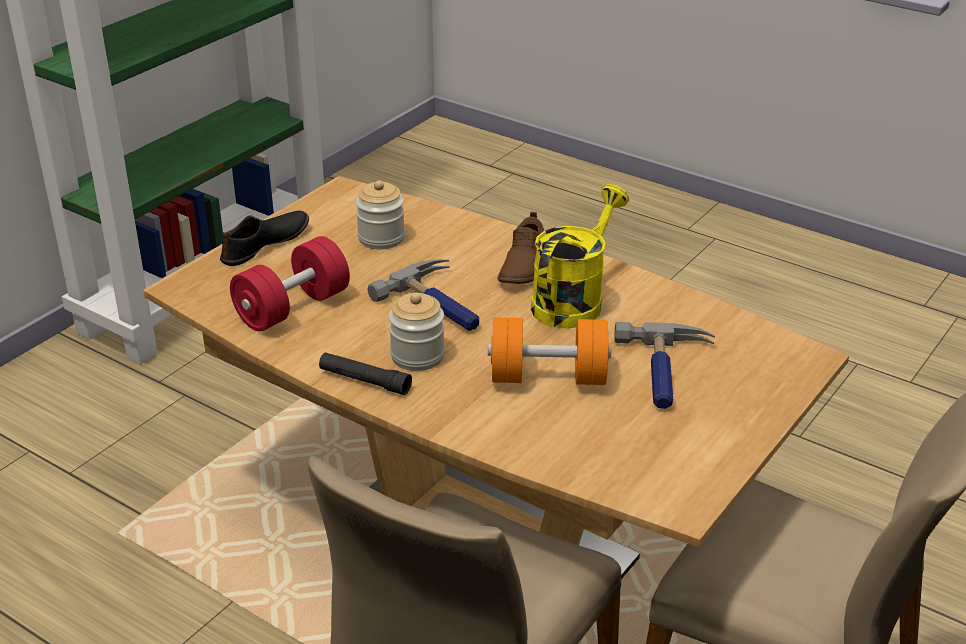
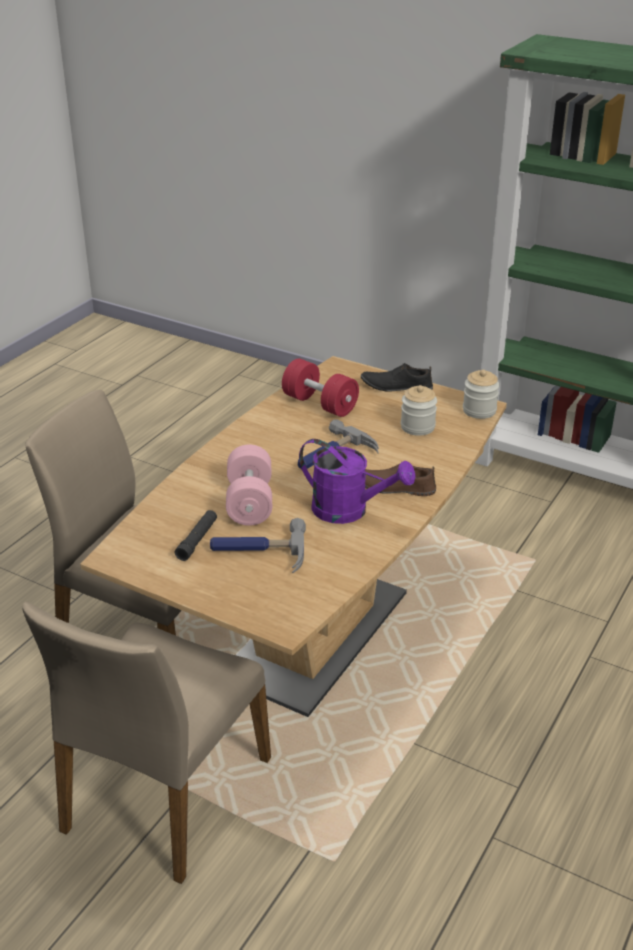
camera: 85 degrees right, 0 degrees up
(266, 244) = (396, 386): black shoe -> black shoe turned 150 degrees clockwise
(364, 381) = (241, 435): black flashlight -> black flashlight (197, 540)
(417, 356) = (270, 452): jar -> jar (479, 410)
(548, 377) = (249, 502): orange dumbbell -> pink dumbbell
(573, 300) = (349, 511): yellow watering can -> purple watering can

